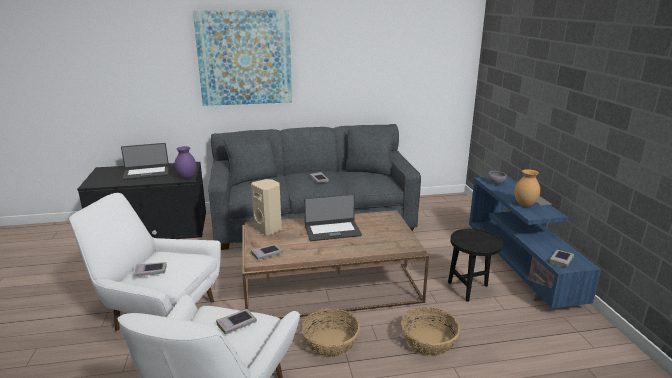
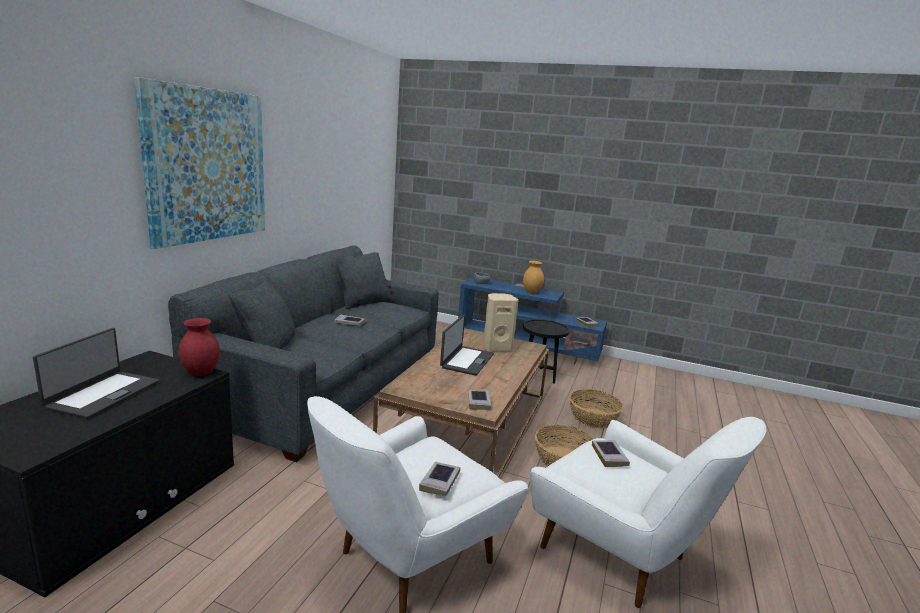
camera: 60 degrees left, 5 degrees down
(186, 177) = (200, 373): purple vase -> red vase
(269, 229) = (419, 384): beige speaker -> beige speaker (496, 347)

